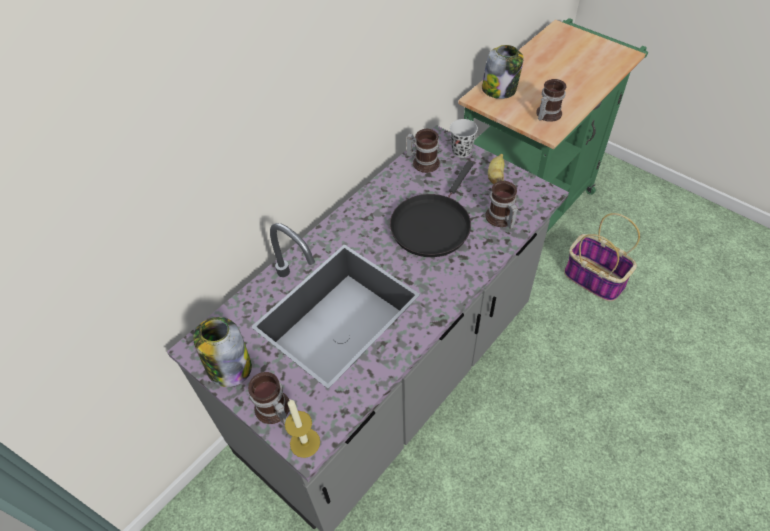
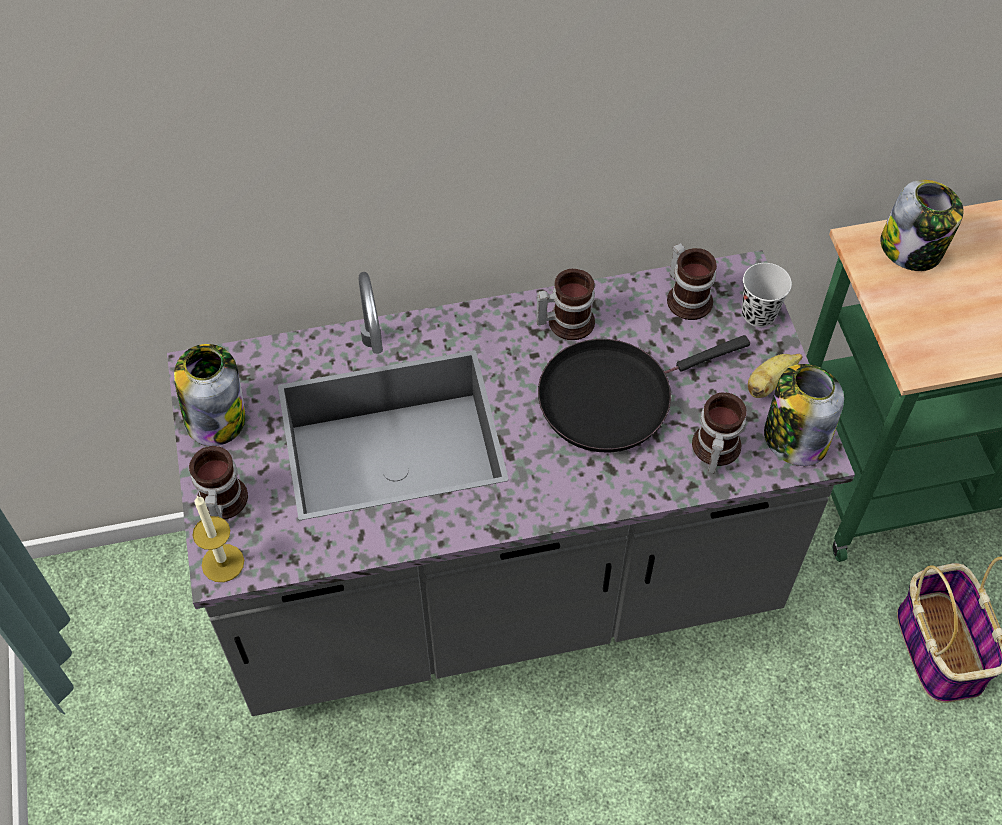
camera: 35 degrees right, 5 degrees up
(529, 192) = (794, 437): none -> jar
(546, 114) = (944, 333): mug -> mug (566, 321)

